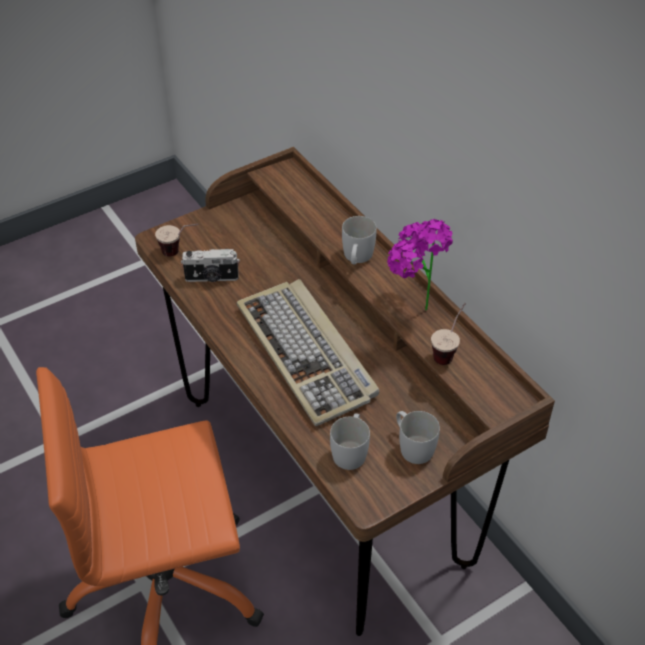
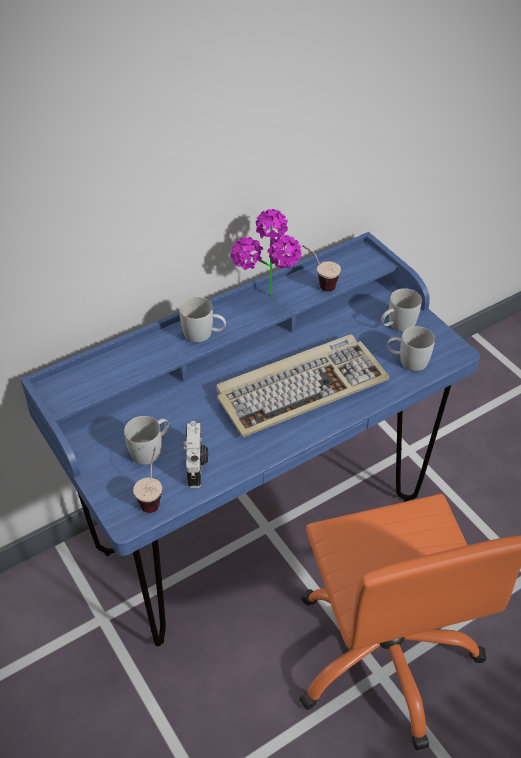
camera: 90 degrees left, 0 degrees up
(232, 248) = (151, 449): none -> white mug
(324, 479) = (259, 525): brown desk -> blue desk

